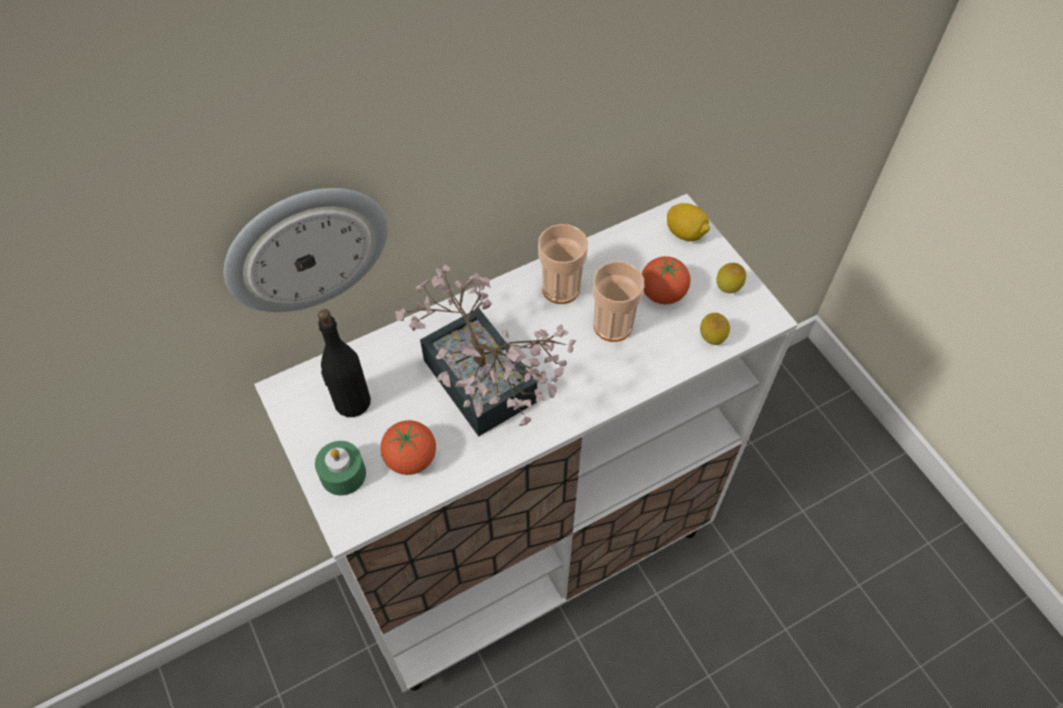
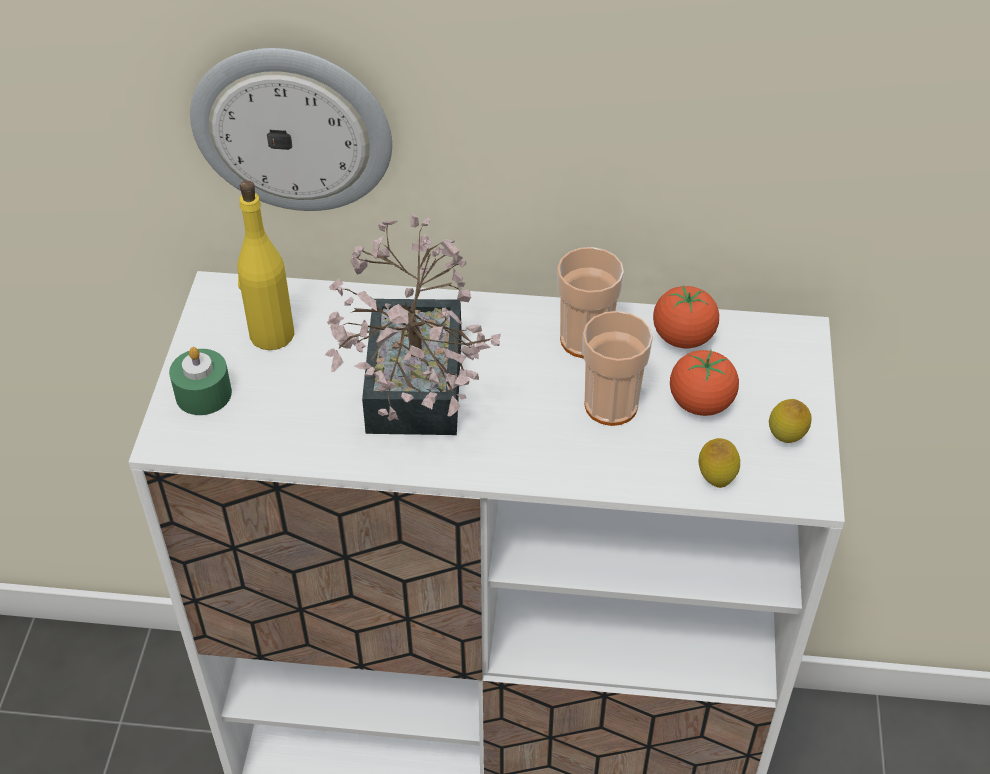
camera: 35 degrees right, 10 degrees down
(352, 402) = (271, 334): black bottle -> yellow bottle
(411, 458) = (280, 416): tomato -> tomato (683, 338)
(685, 233) = (787, 356): lemon -> none

